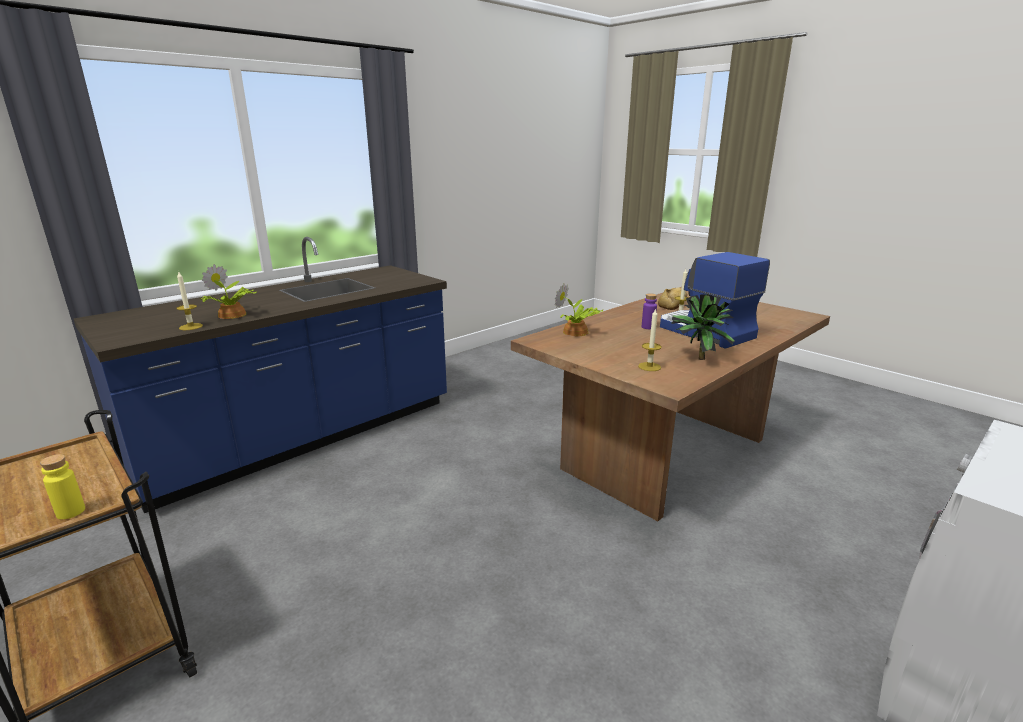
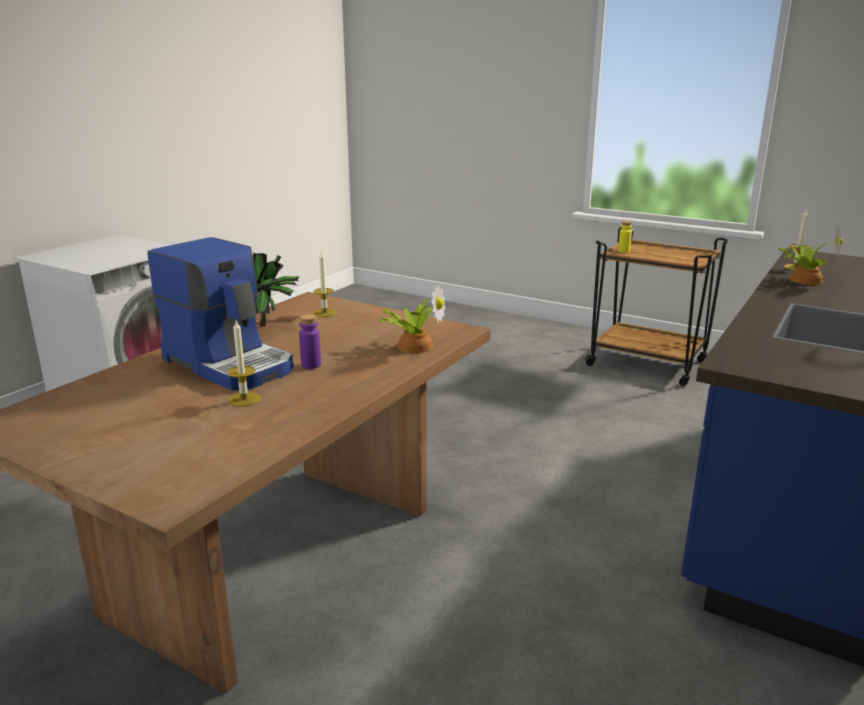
camera: 165 degrees right, 0 degrees up
(674, 303) = (237, 434): bread -> none

